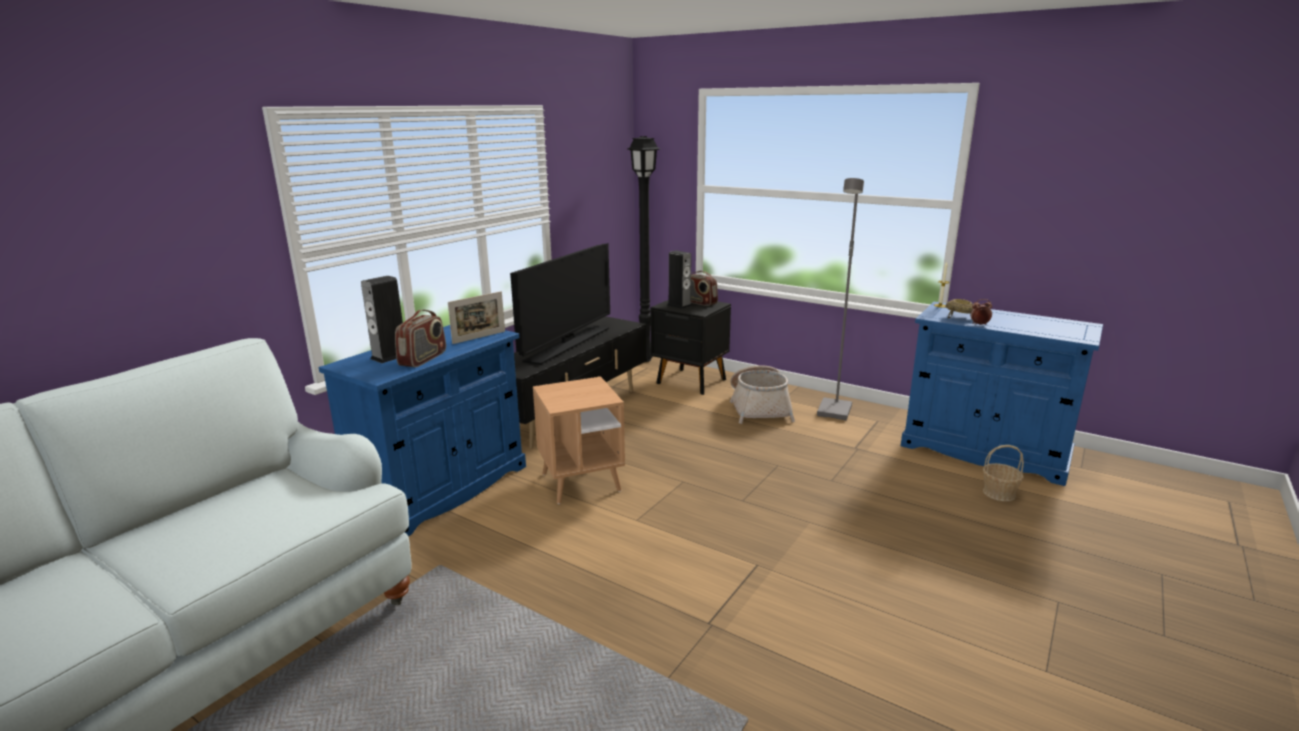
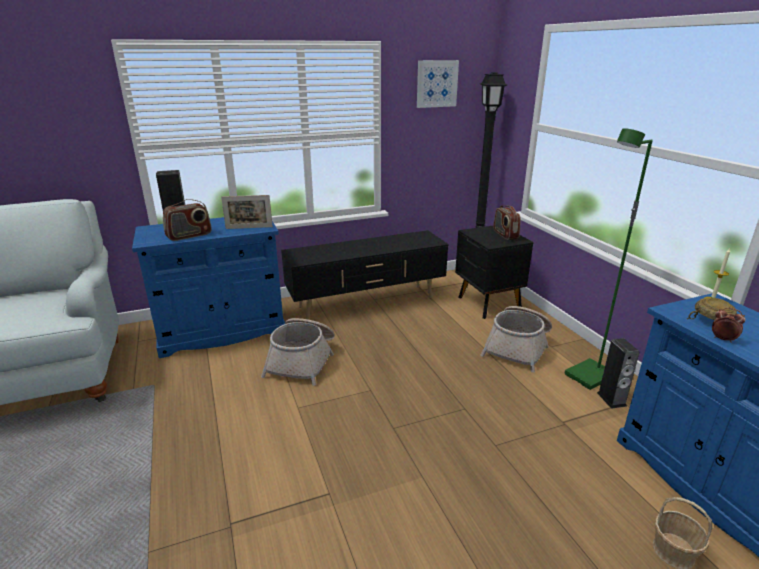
camera: 35 degrees right, 5 degrees up
(567, 344) = (363, 247): television -> none
(581, 482) = (303, 360): brown side table -> basket
(590, 150) = (436, 83): none -> picture
(679, 305) = (483, 234): speaker -> speaker (611, 399)
(835, 411) = (590, 376): grey floor lamp -> green floor lamp

